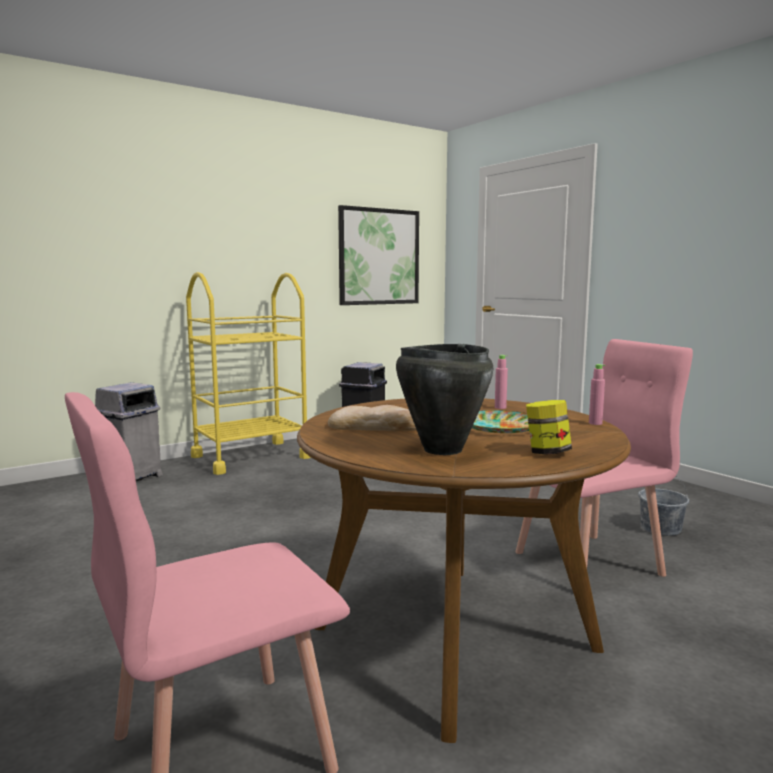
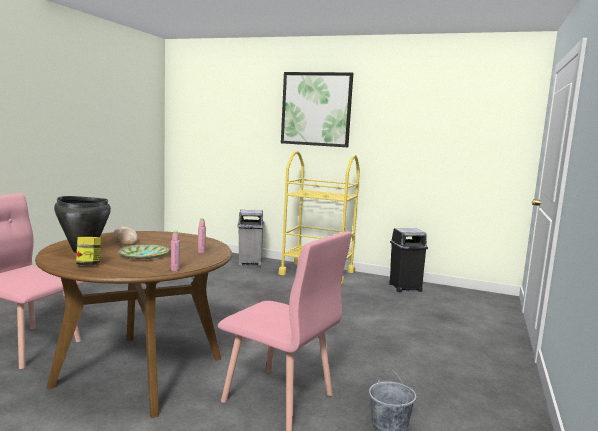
camera: 55 degrees right, 0 degrees up
(379, 257) = (459, 146): picture -> picture (316, 109)

